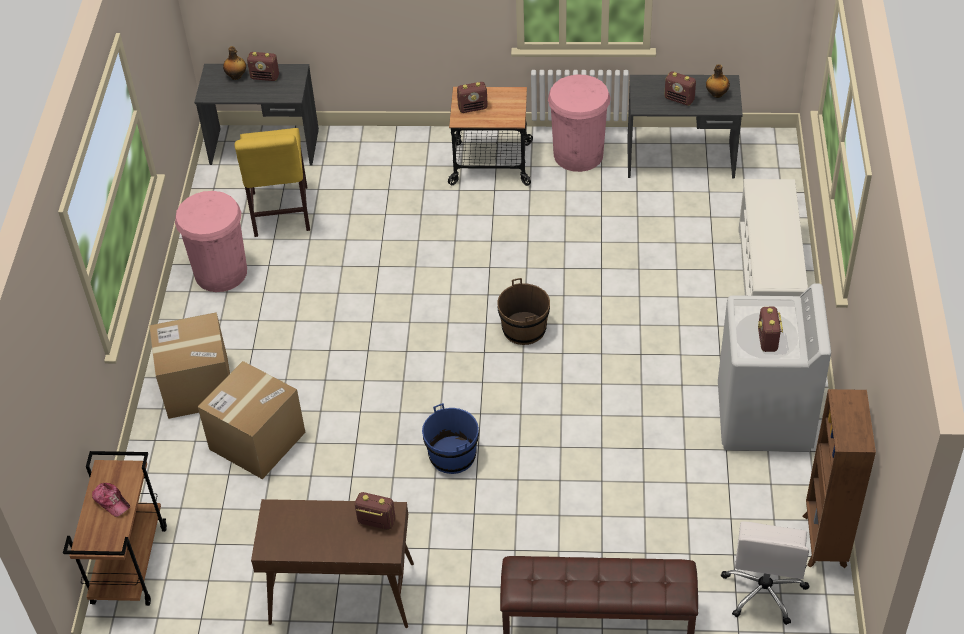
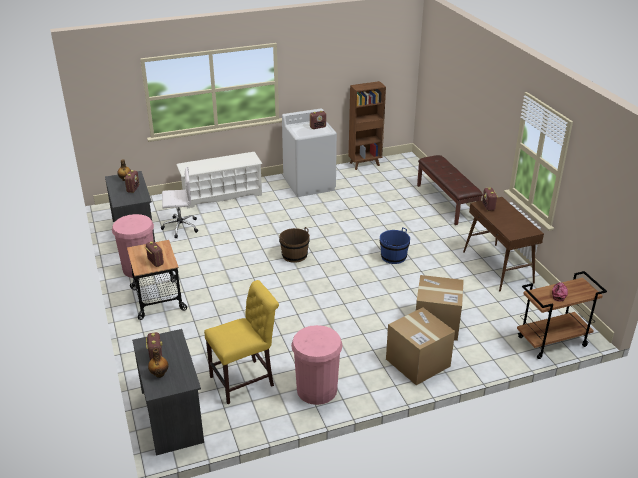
camera: 115 degrees left, 15 degrees down
(764, 590) = (398, 172): white office chair -> white office chair (180, 227)

